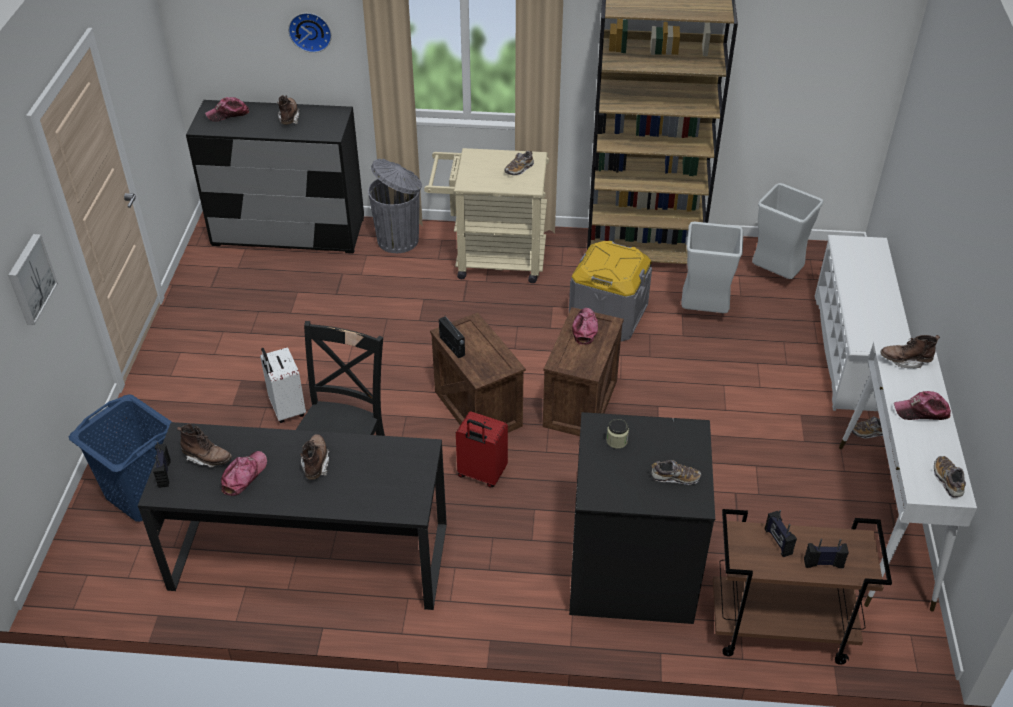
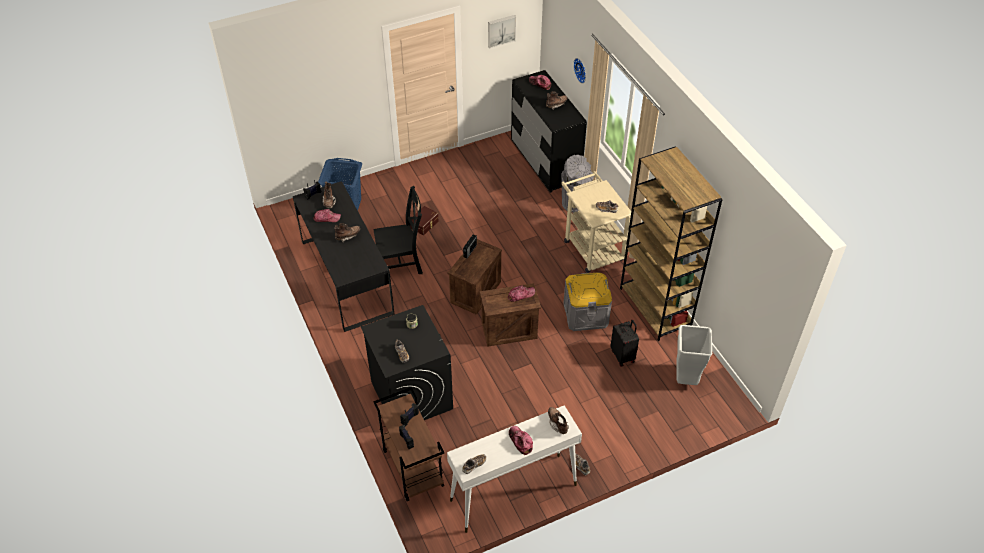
camera: 60 degrees right, 5 degrees up
(30, 279) = (344, 89): picture -> picture (501, 30)
(286, 409) = (424, 224): white suitcase -> brown storage box
(481, 474) = (433, 313): red suitcase -> none
(704, 312) = (623, 356): grey trash can -> black suitcase
(852, 352) = (644, 438): white shoe rack -> none

